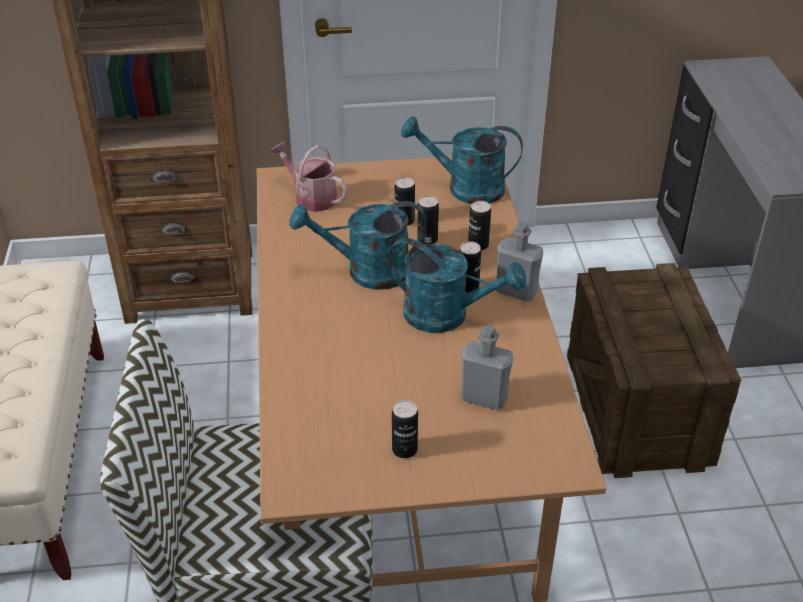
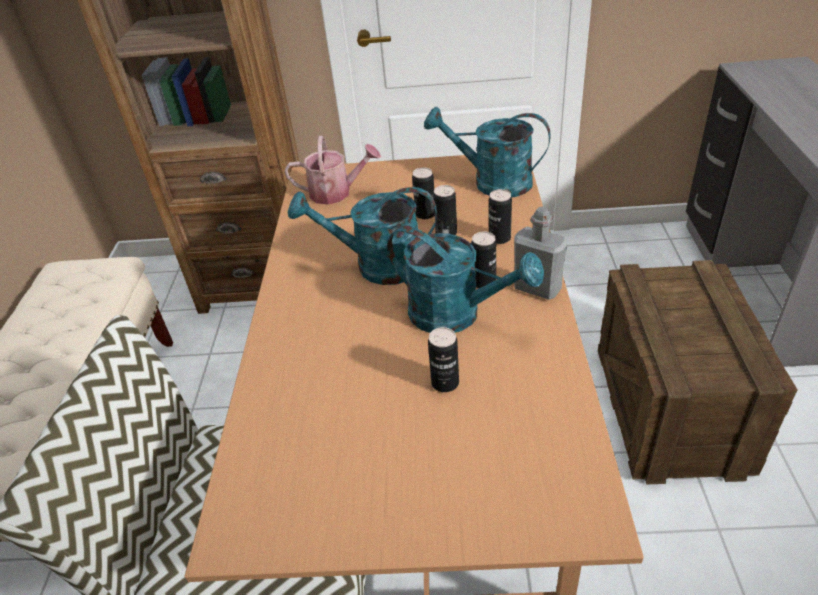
camera: 10 degrees right, 0 degrees up
(311, 197) = (336, 192): watering can -> watering can turned 135 degrees clockwise
(404, 449) = (382, 484): can -> can (445, 383)
(484, 398) = (488, 417): grey bottle -> none

